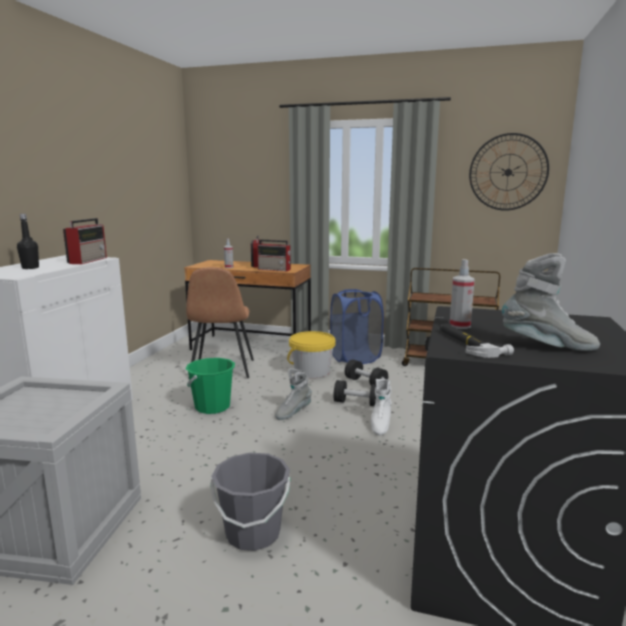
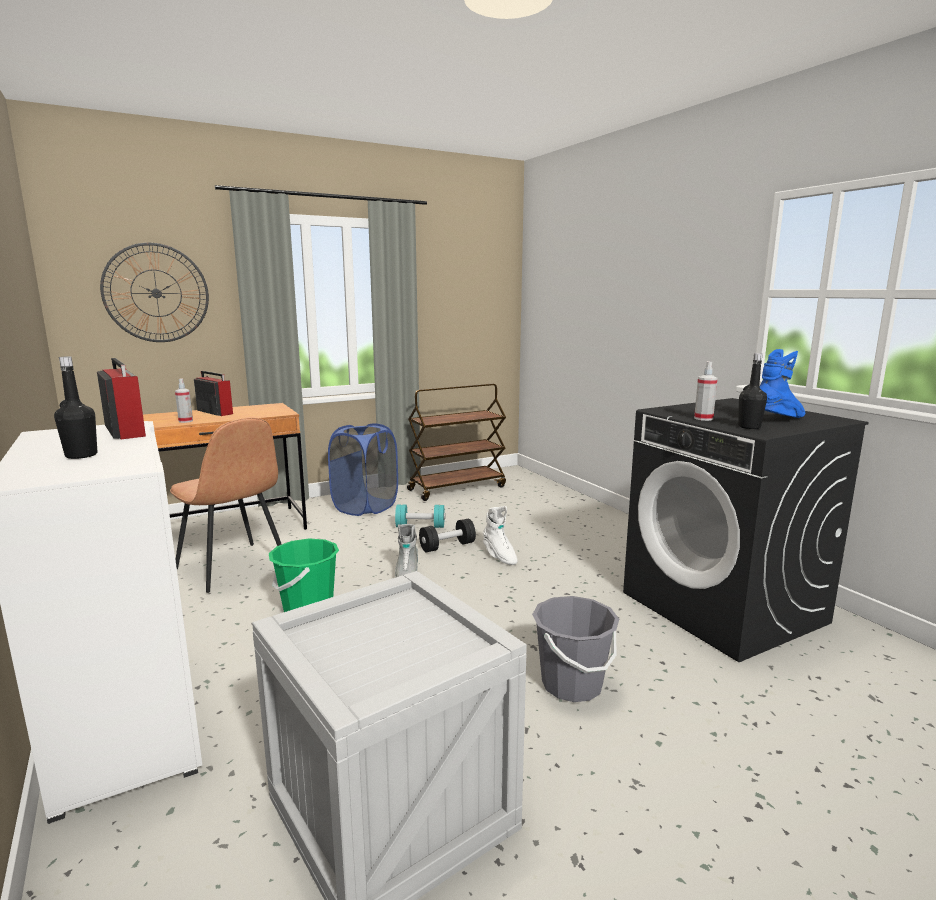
camera: 45 degrees left, 0 degrees up
(275, 269) = (261, 414): radio -> none
(312, 371) = (347, 534): yellow bucket -> none
(365, 383) = (420, 526): black dumbbell -> turquoise dumbbell
(468, 343) = (749, 427): hammer -> black bottle
(508, 172) = (477, 283): wall clock -> wall clock (156, 293)
(547, 346) = (779, 419): grey boot -> blue boot

